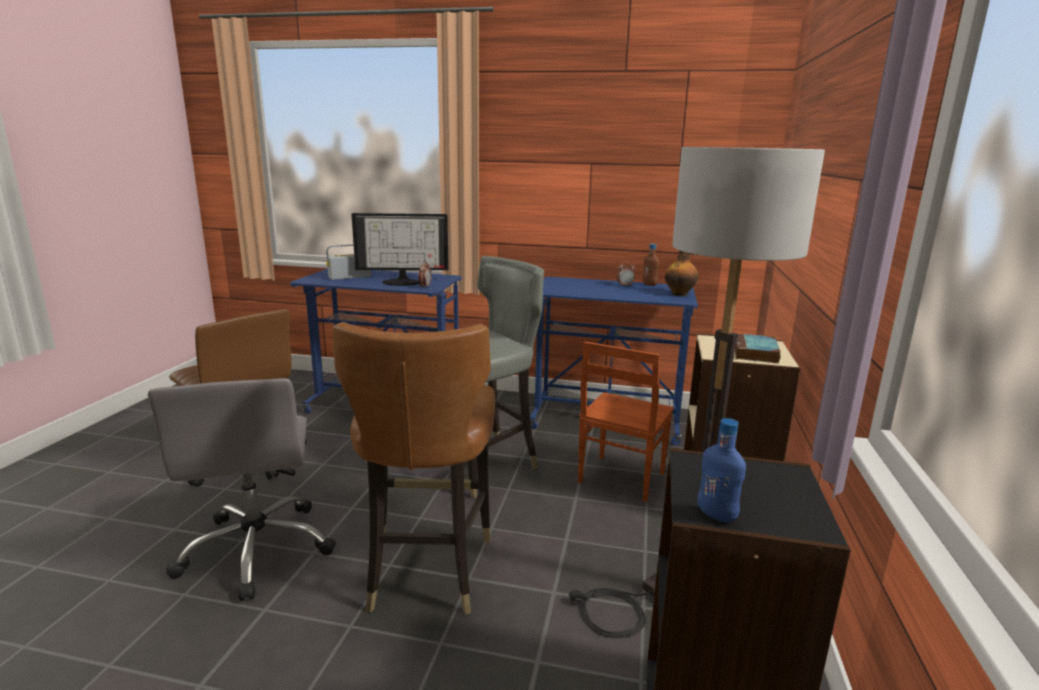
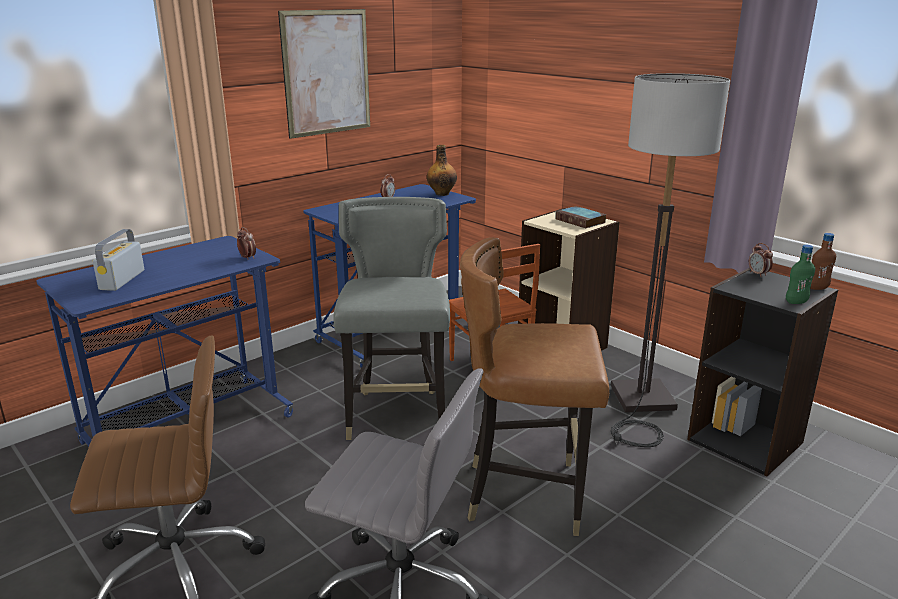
camera: 55 degrees left, 5 degrees up
(402, 281) = (203, 262): monitor -> none
(426, 570) = (526, 494): brown chair -> brown chair turned 150 degrees clockwise
(595, 158) = (327, 73): none -> picture
(649, 284) = (398, 192): brown bottle -> brown bottle (817, 288)
(716, 515) = (796, 302): blue bottle -> green bottle
(783, 472) = (758, 274): none -> alarm clock

